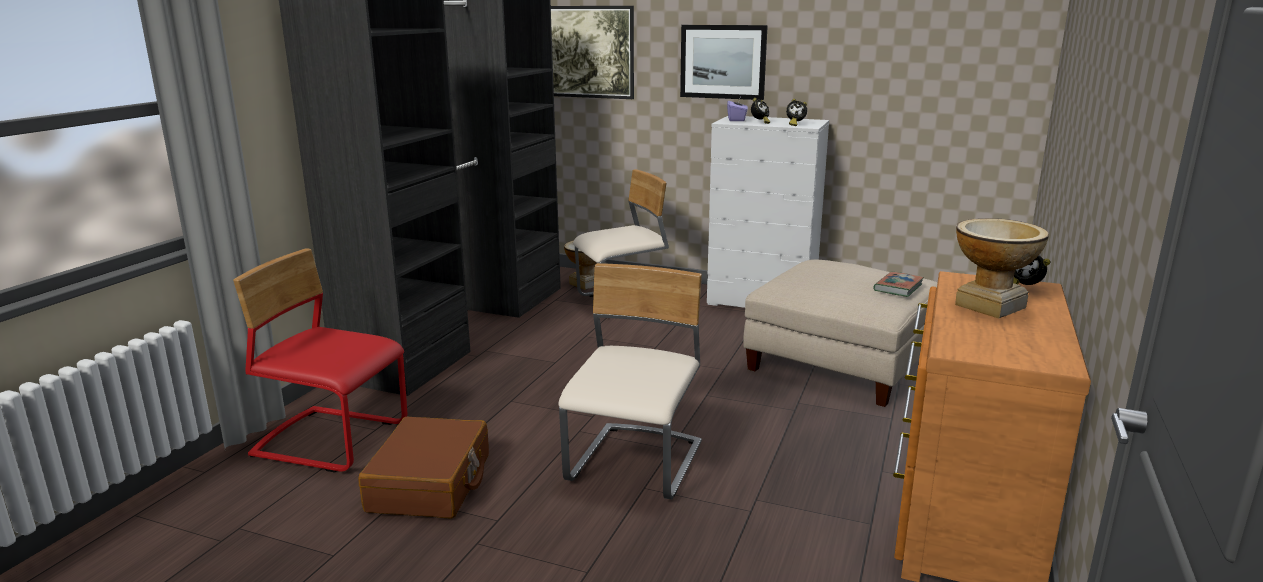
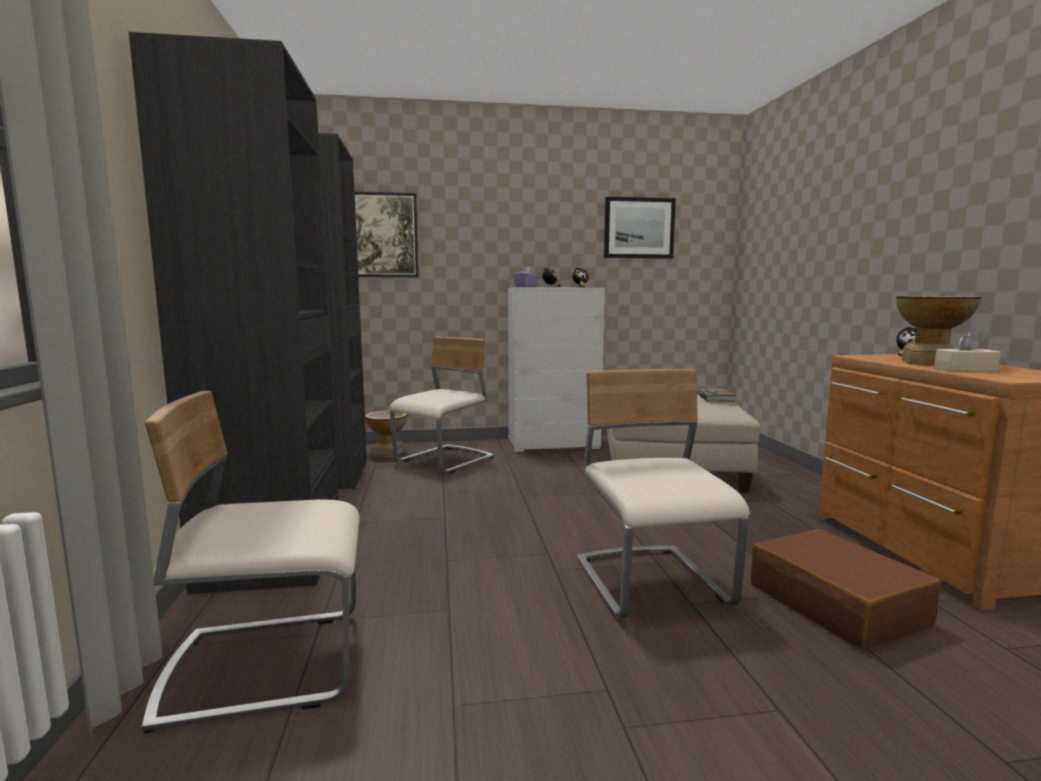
camera: 30 degrees left, 10 degrees down
(332, 440) = (266, 665): red chair -> beige chair
(430, 483) = (471, 675): brown suitcase -> brown suitcase (837, 604)
(723, 62) = (500, 243): picture -> picture (639, 228)
(974, 326) = (965, 370): none -> beige tissue box

